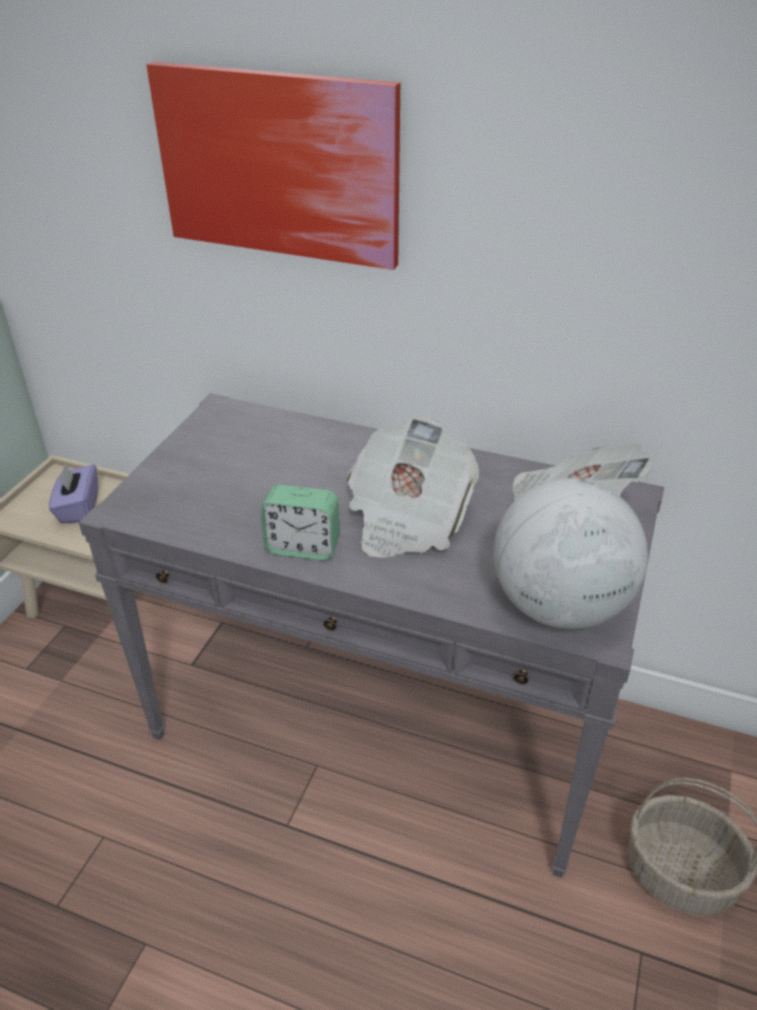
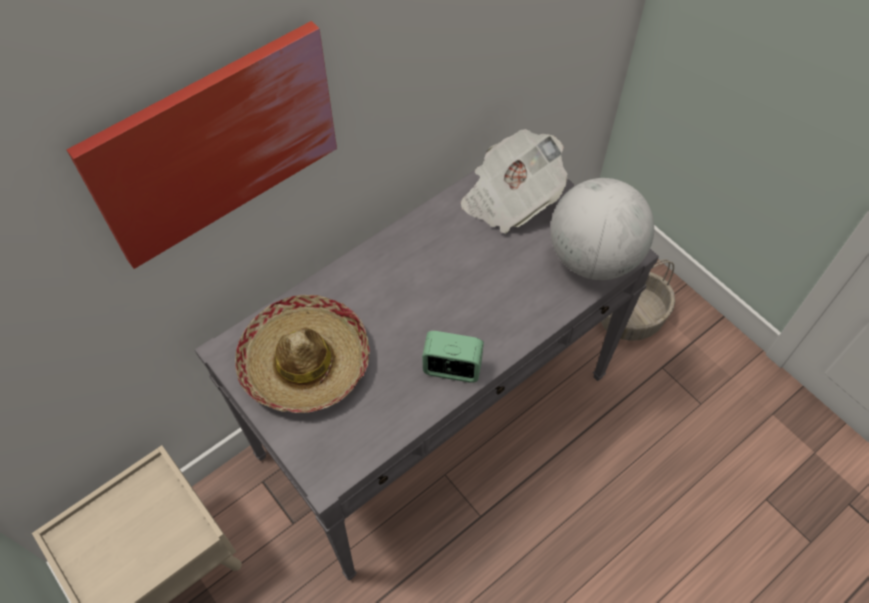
camera: 60 degrees left, 20 degrees up
(78, 508) = (137, 533): purple tissue box -> none
(240, 452) = (305, 362): none -> hat
(303, 547) = (452, 369): alarm clock -> alarm clock turned 120 degrees counterclockwise
(407, 518) = (461, 291): newspaper -> none

